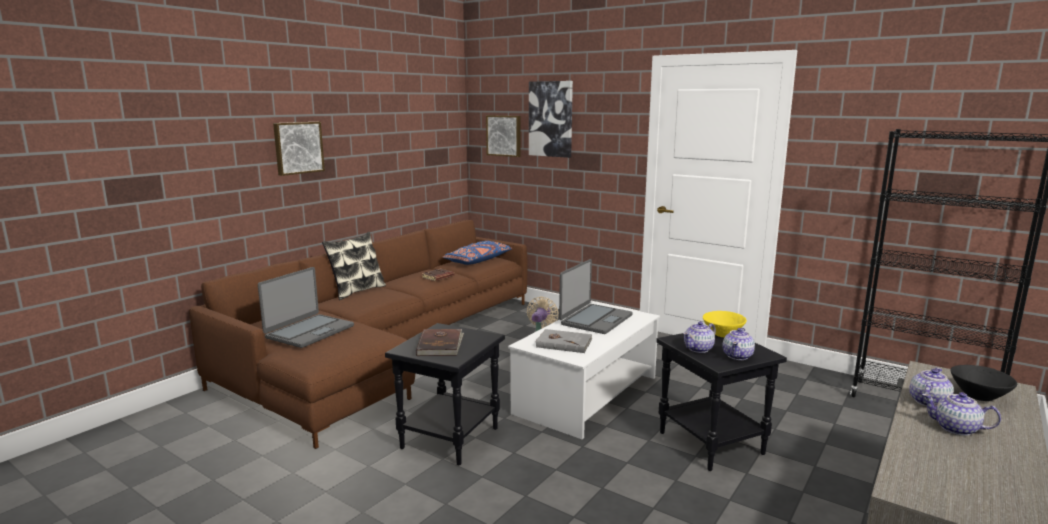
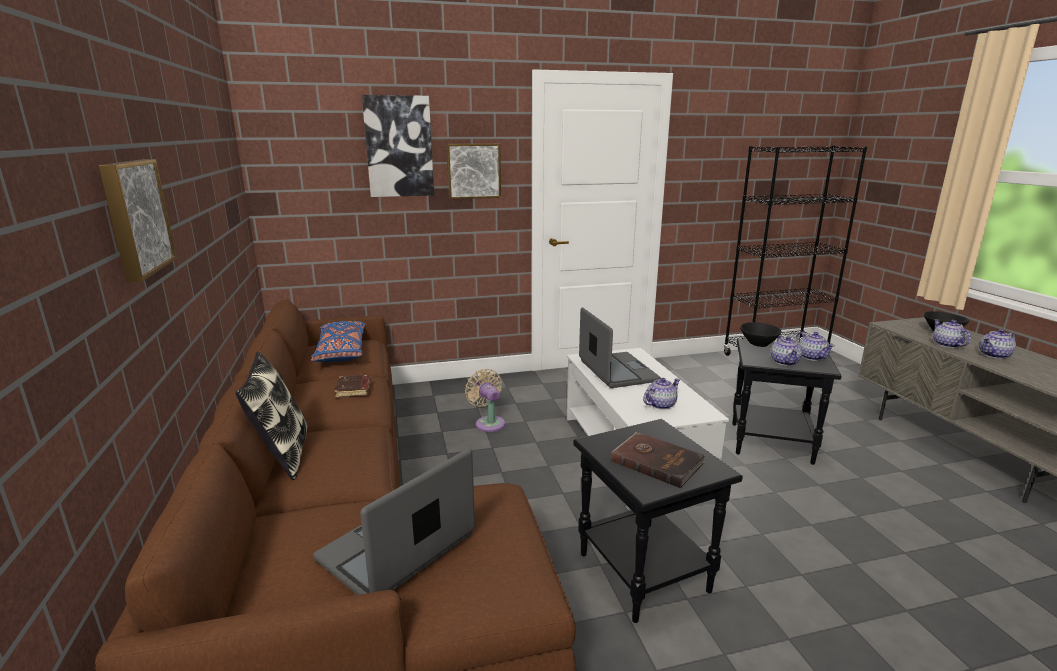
camera: 50 degrees left, 5 degrees up
(309, 332) = (398, 548): laptop -> laptop turned 120 degrees counterclockwise
(504, 135) = (321, 173): picture -> picture (473, 171)
(564, 343) = (660, 405): grey book -> teapot
(722, 334) = (758, 344): yellow bowl -> black bowl

